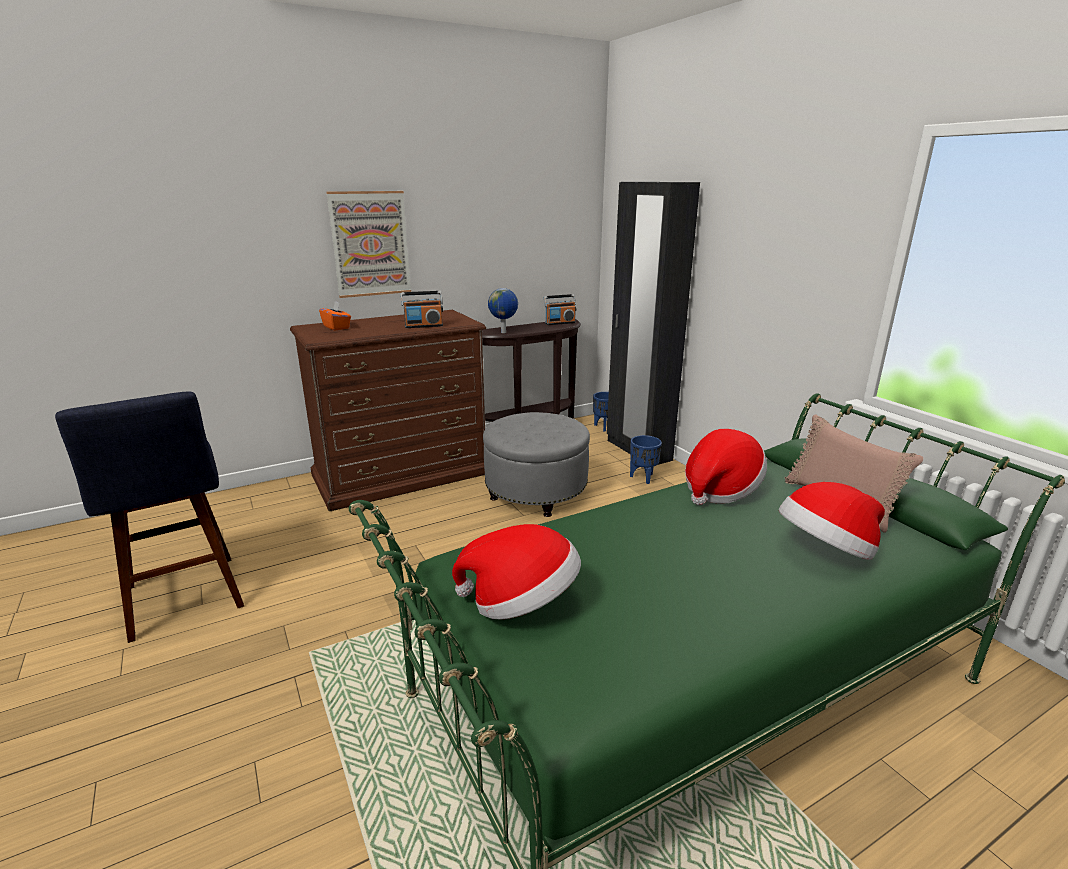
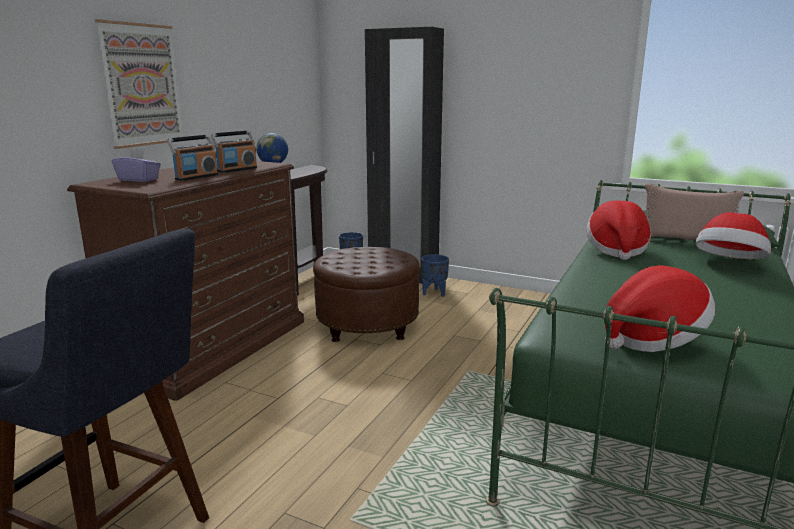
camera: 35 degrees left, 5 degrees down
(337, 327) = (139, 180): orange tissue box -> purple tissue box
(536, 493) = (367, 326): grey ottoman -> brown ottoman
(560, 323) = (308, 168): radio -> radio (196, 177)

